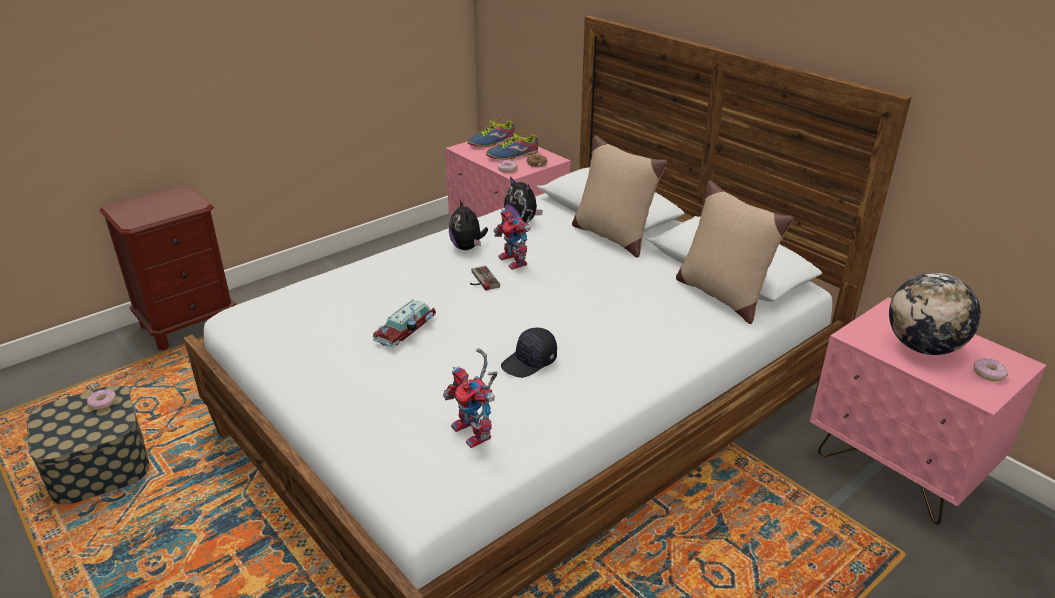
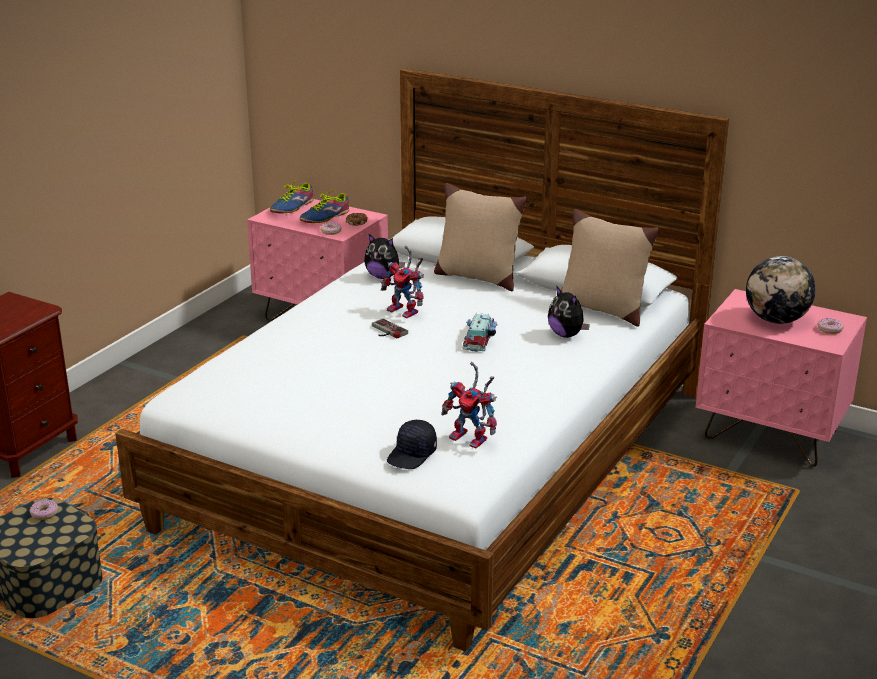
camera: 20 degrees left, 5 degrees down
(407, 328) = (352, 378): toy car -> toy car (480, 338)
(467, 247) = (350, 307): plush toy -> plush toy (566, 335)
(530, 362) = (478, 384): black cap -> black cap (412, 455)

